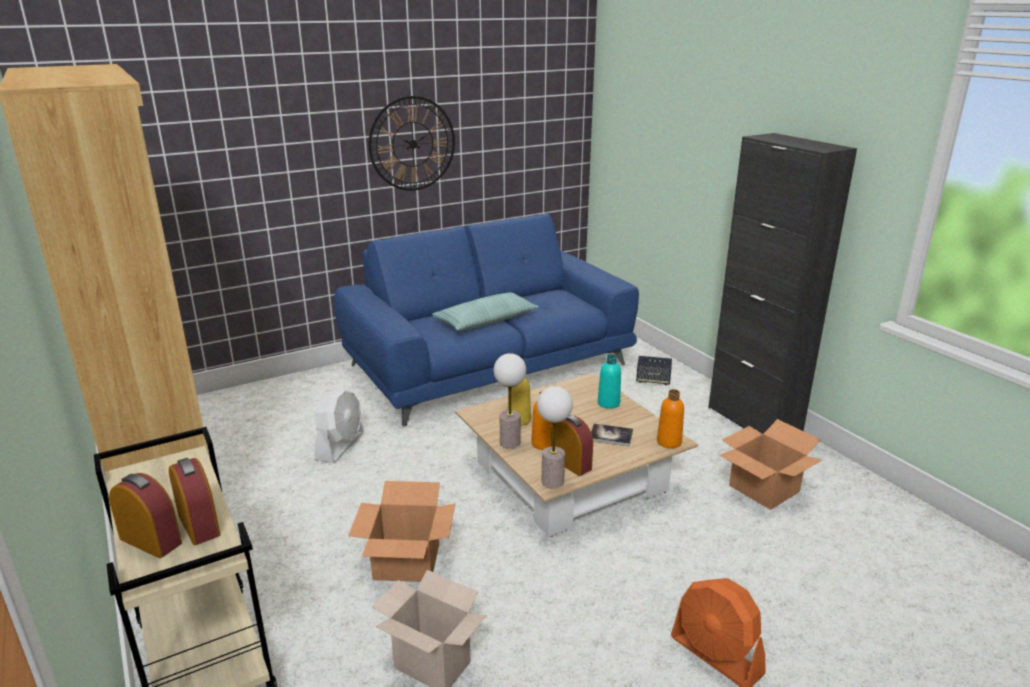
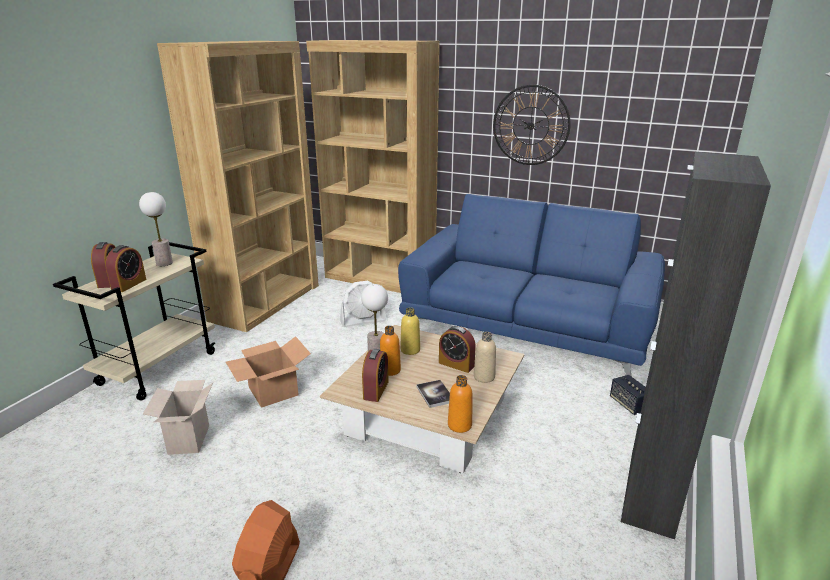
camera: 55 degrees right, 0 degrees up
(259, 398) = (380, 279): none -> brown bookcase
(486, 321) = (505, 281): pillow -> none
(553, 481) = (344, 391): table lamp -> table lamp (164, 263)
(573, 407) = (456, 364): none -> alarm clock
(608, 403) = (484, 377): turquoise bottle -> beige bottle
(765, 489) = (536, 537): cardboard box -> none

